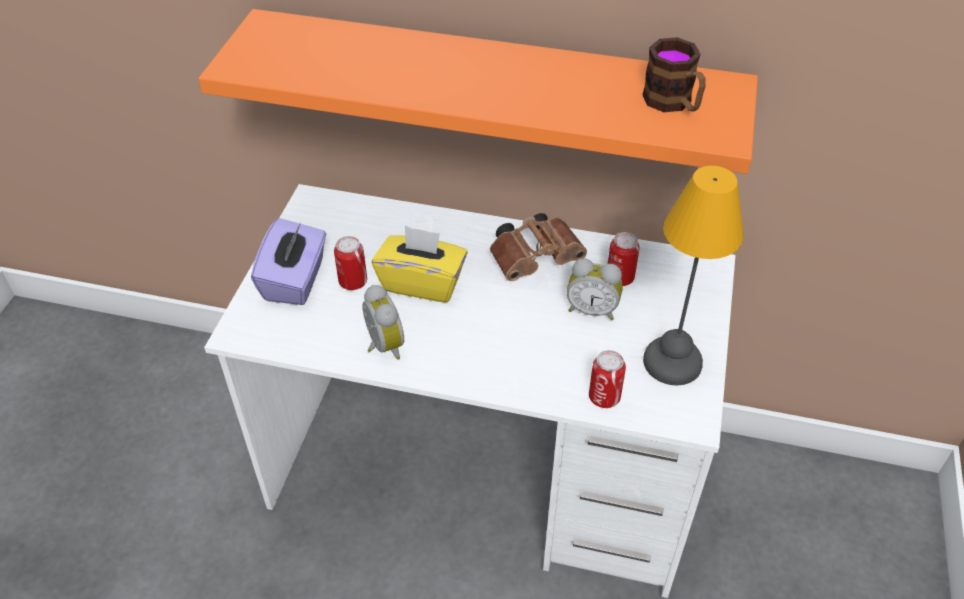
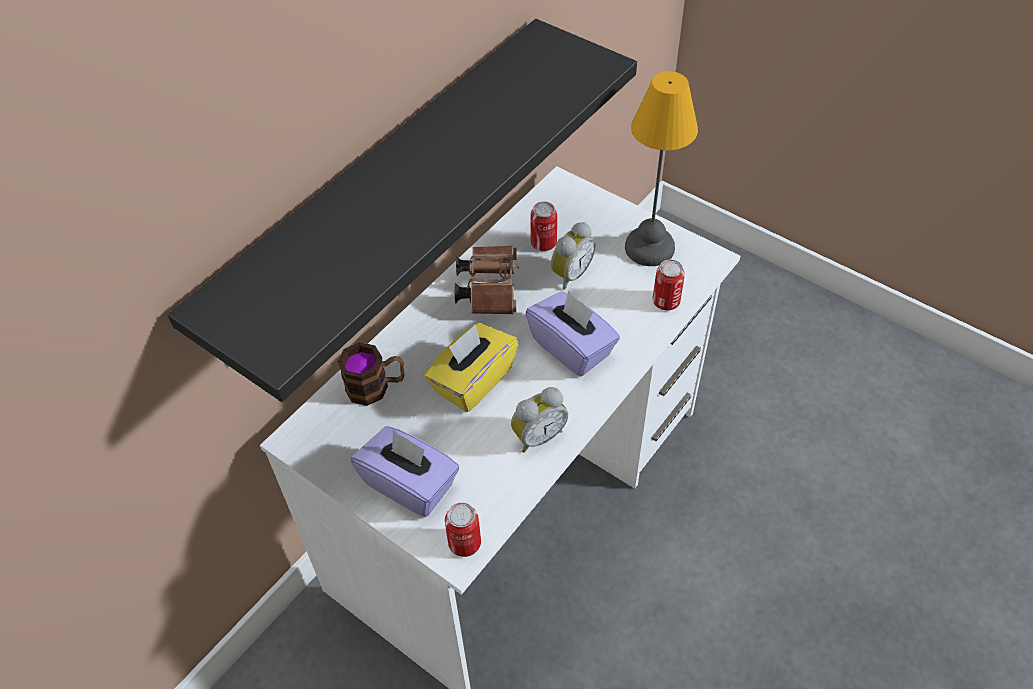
camera: 65 degrees left, 5 degrees up
(353, 282) = (440, 435): can -> can (464, 543)
(382, 346) = (537, 435): alarm clock -> alarm clock turned 150 degrees clockwise
(493, 87) = (382, 190): orange shelf -> black shelf
(499, 339) = (572, 347): none -> purple tissue box
(673, 103) = (546, 73): mug -> mug (376, 387)

